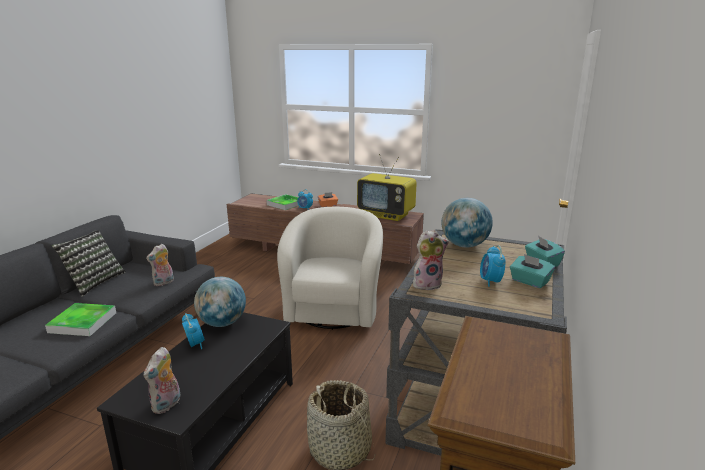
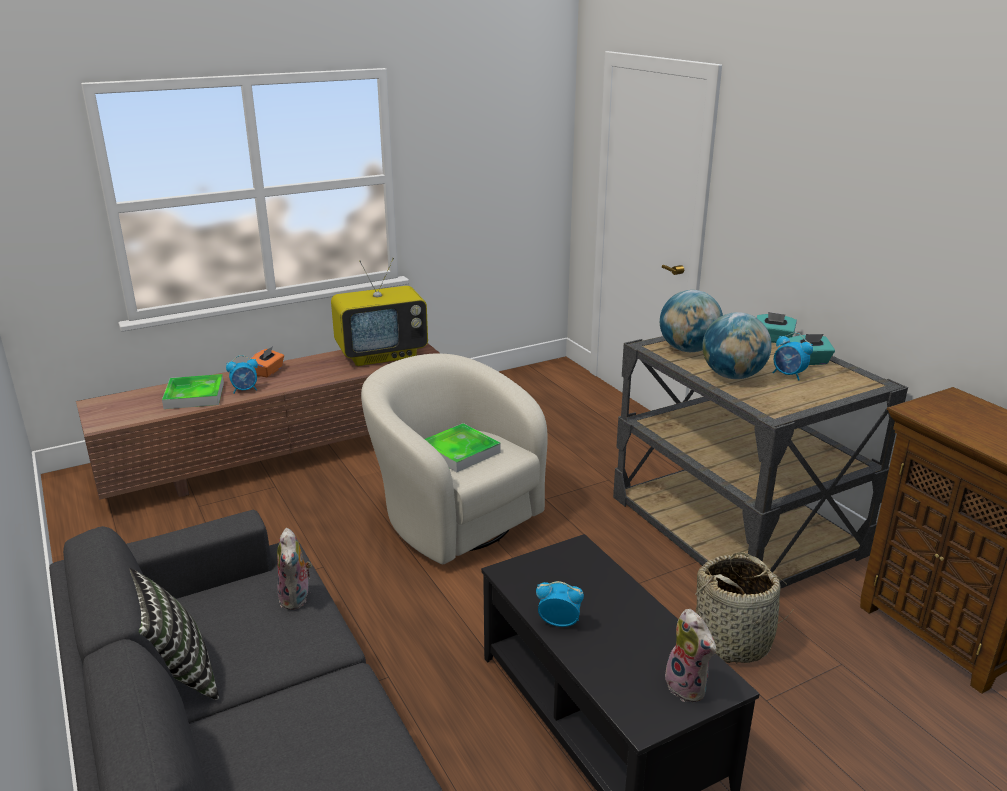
camera: 50 degrees left, 5 degrees up
(83, 322) = (325, 721): tray -> tray (460, 451)
(222, 323) = (526, 583): globe -> globe (732, 376)
(427, 284) = (763, 401): plush toy -> none

